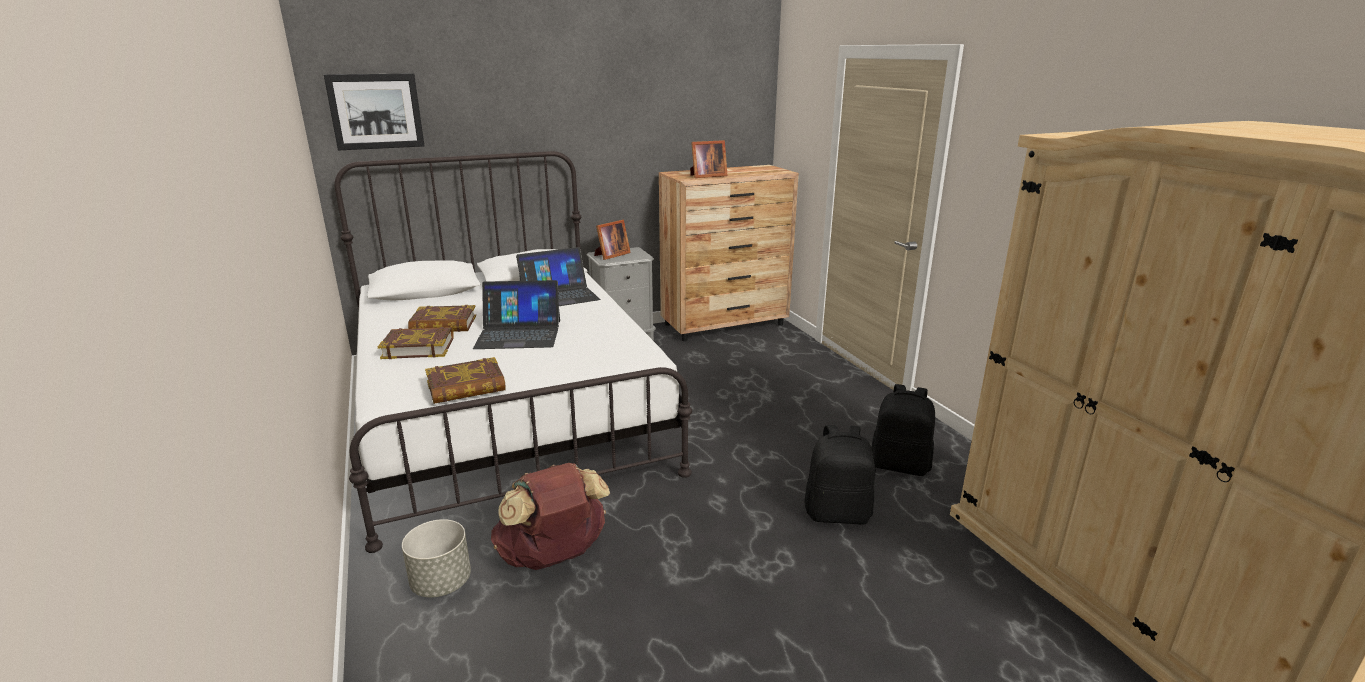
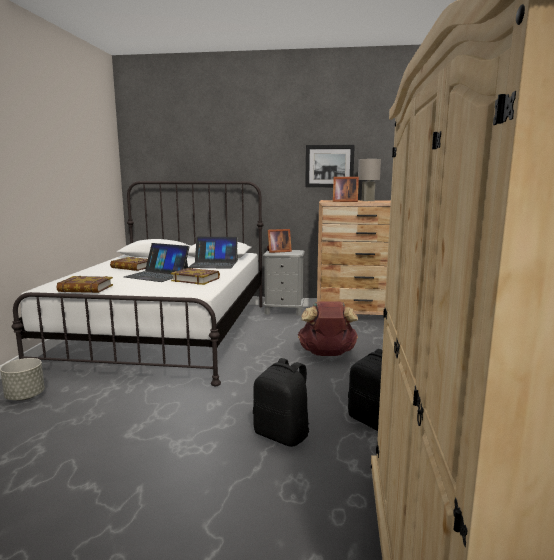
camera: 30 degrees right, 10 degrees down
(376, 111) = (153, 155): picture -> picture (329, 166)
(418, 348) = (102, 273): book -> book (196, 279)
(553, 557) = (88, 402): brown backpack -> brown backpack (327, 354)
(727, 170) = (367, 200): none -> grey table lamp

